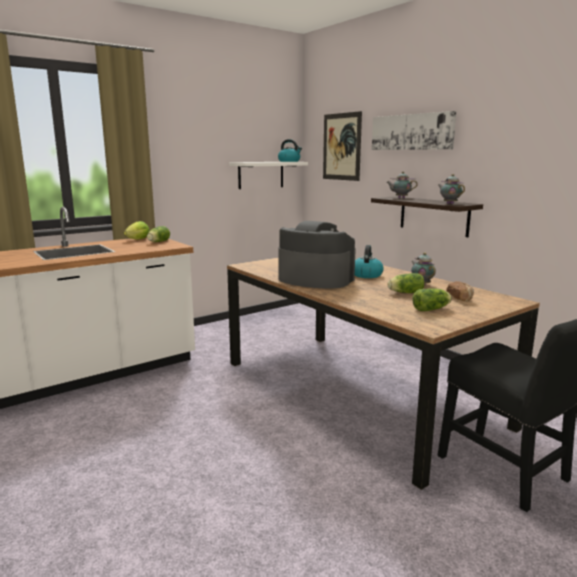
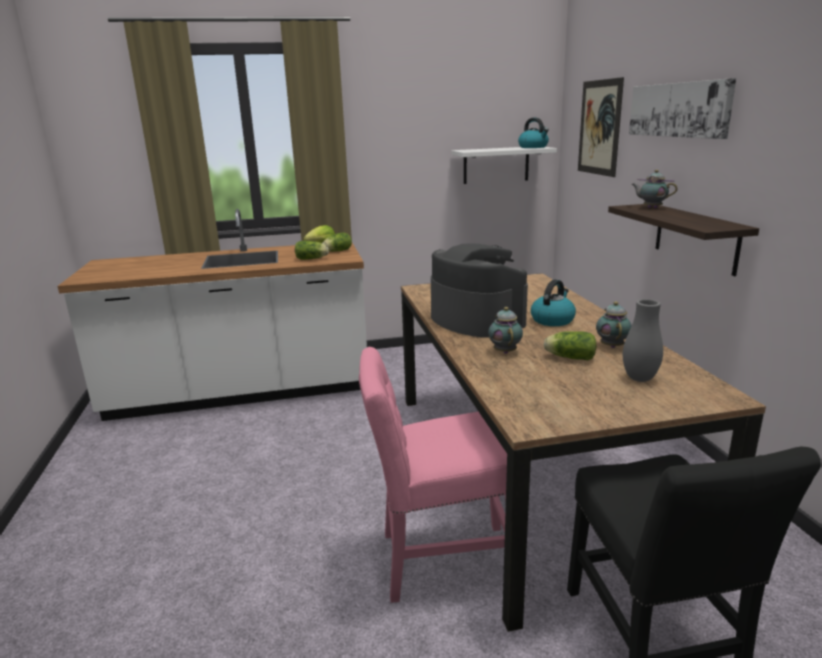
camera: 25 degrees right, 5 degrees up
(342, 460) = (439, 560): none -> pink chair
(432, 309) = (573, 392): lettuce -> lettuce (312, 259)
(449, 204) = (700, 225): teapot -> teapot (504, 351)
(460, 298) = (639, 378): bread -> grey vase

